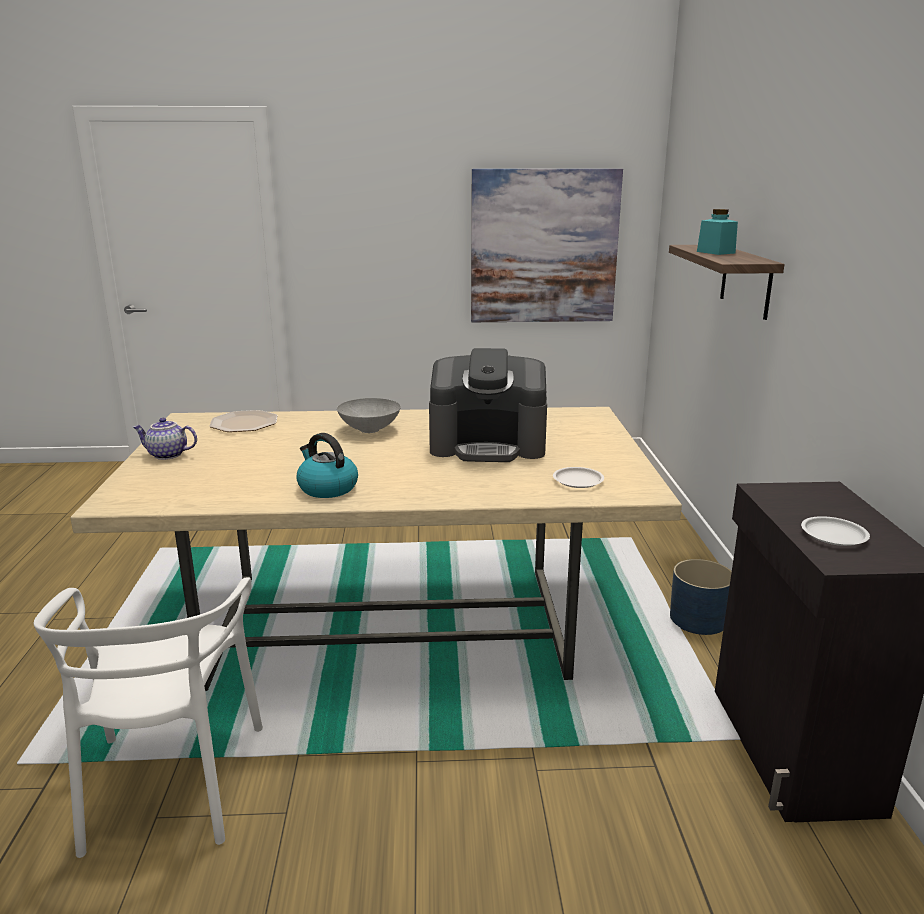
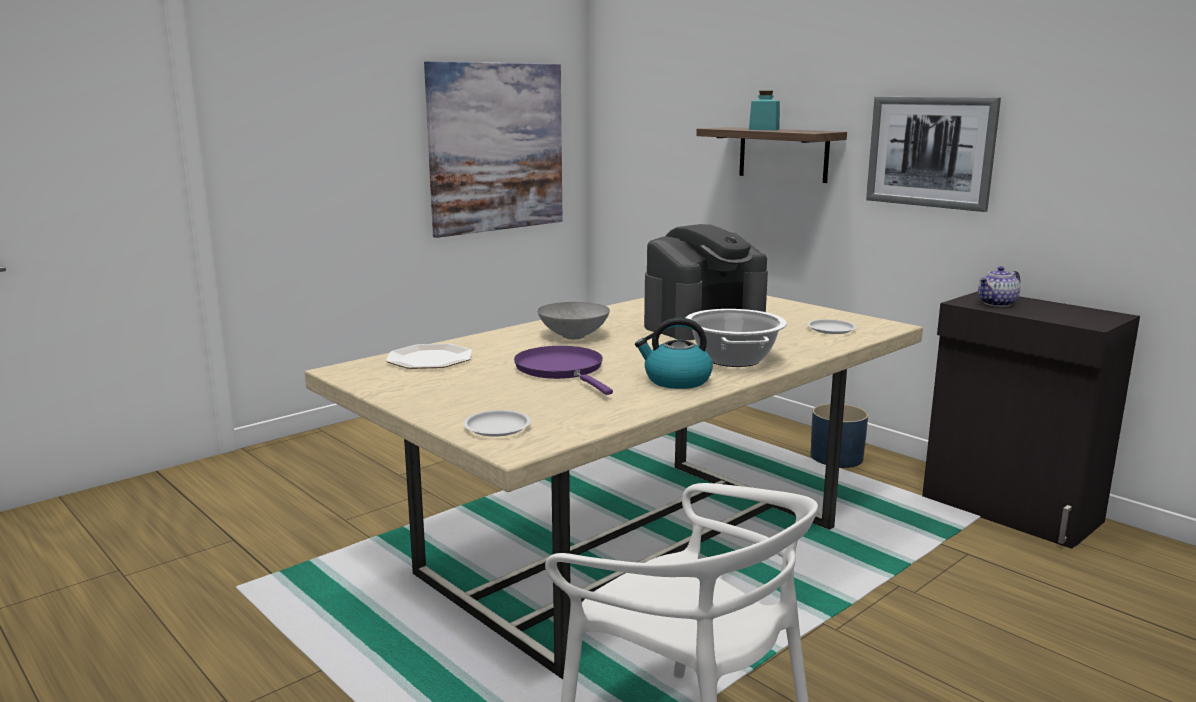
camera: 40 degrees left, 5 degrees down
(167, 455) = (436, 400): teapot -> teapot (997, 304)
(286, 455) = (562, 370): none -> purple frying pan
(417, 483) = (734, 359): none -> cooking pot
(833, 300) = (930, 152): none -> picture
(834, 535) = (1056, 314): white plate -> white plate (497, 427)

